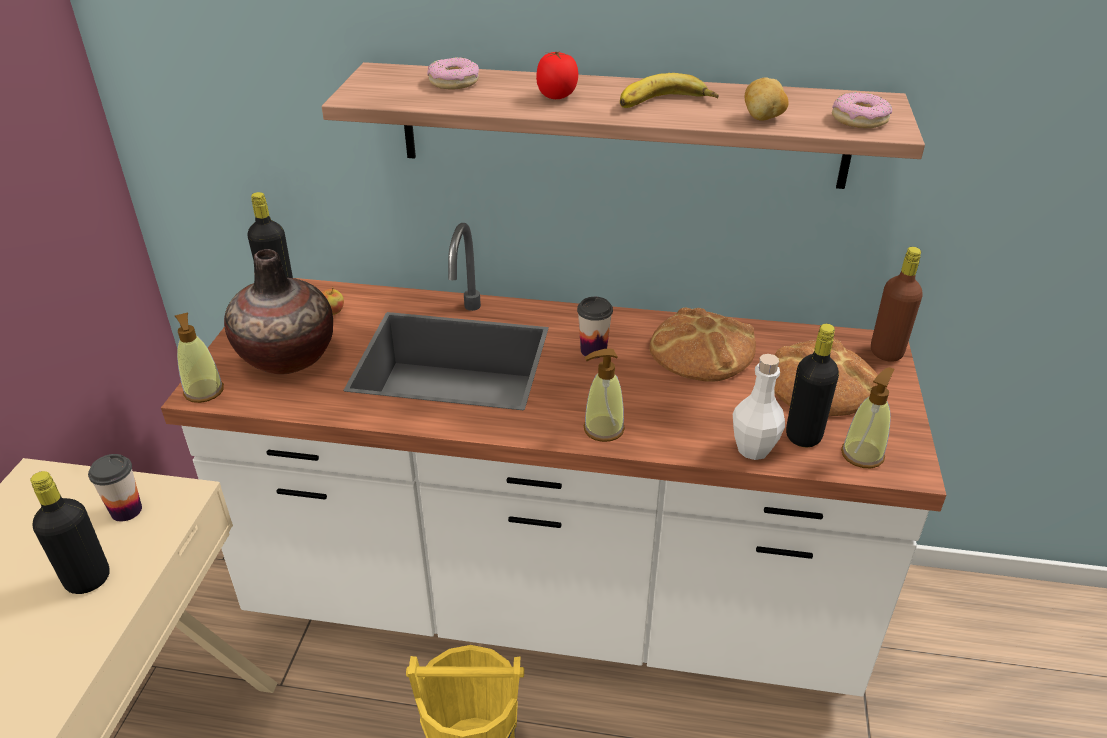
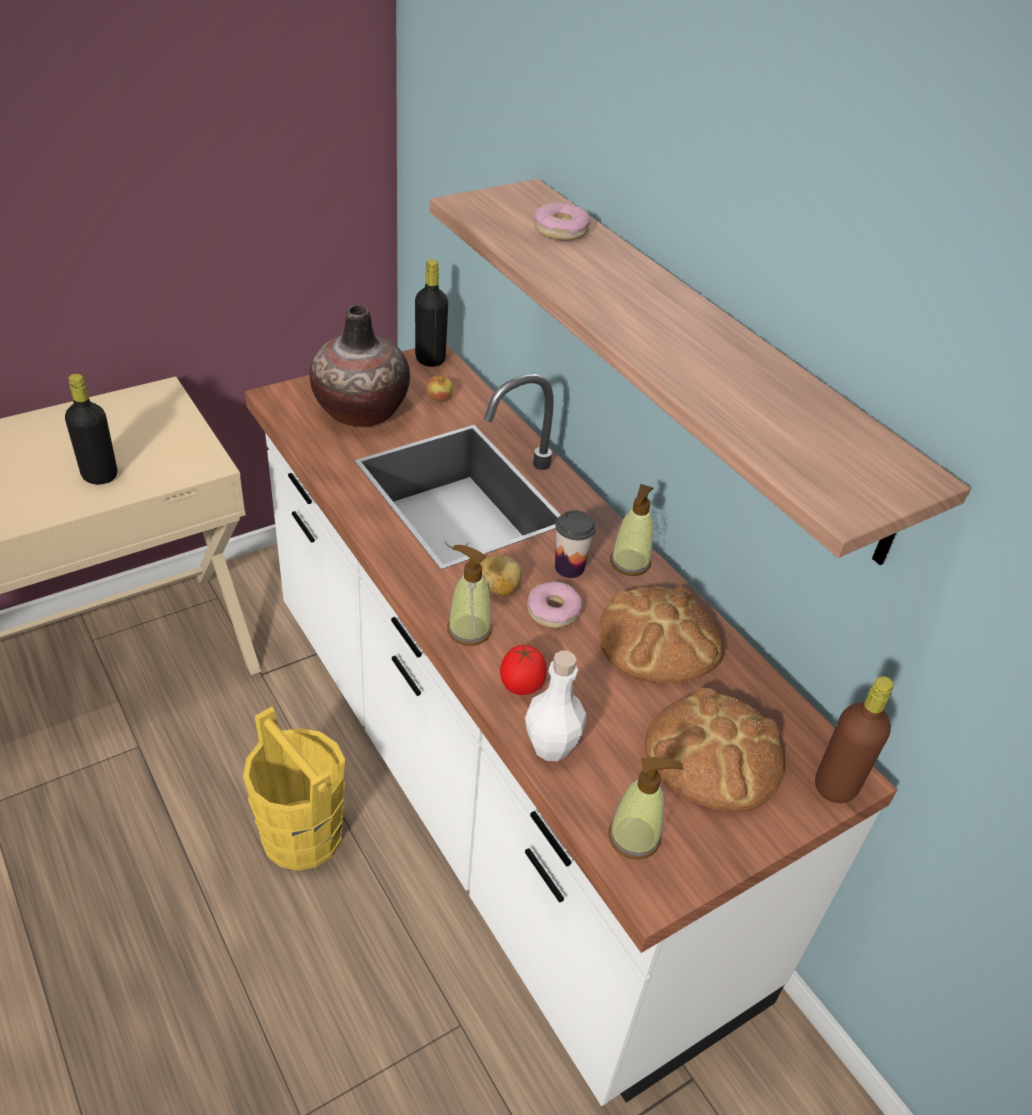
camera: 45 degrees right, 5 degrees up
(126, 510) = (172, 450): cup -> none
(204, 391) = (281, 398): soap dispenser -> soap dispenser (629, 563)
(557, 97) = (609, 288): tomato -> tomato (520, 686)
(666, 104) = (685, 348): banana -> none
(763, 118) = (742, 414): potato -> potato (497, 589)
(803, 436) = (612, 776): black bottle -> none
(859, 119) = (836, 476): donut -> donut (553, 611)

